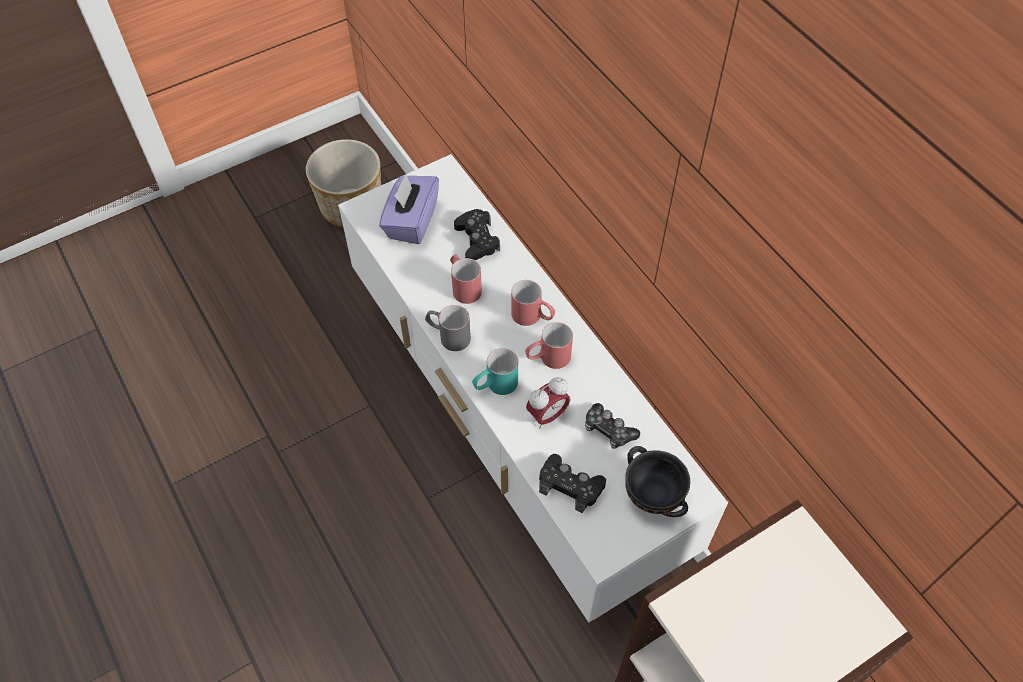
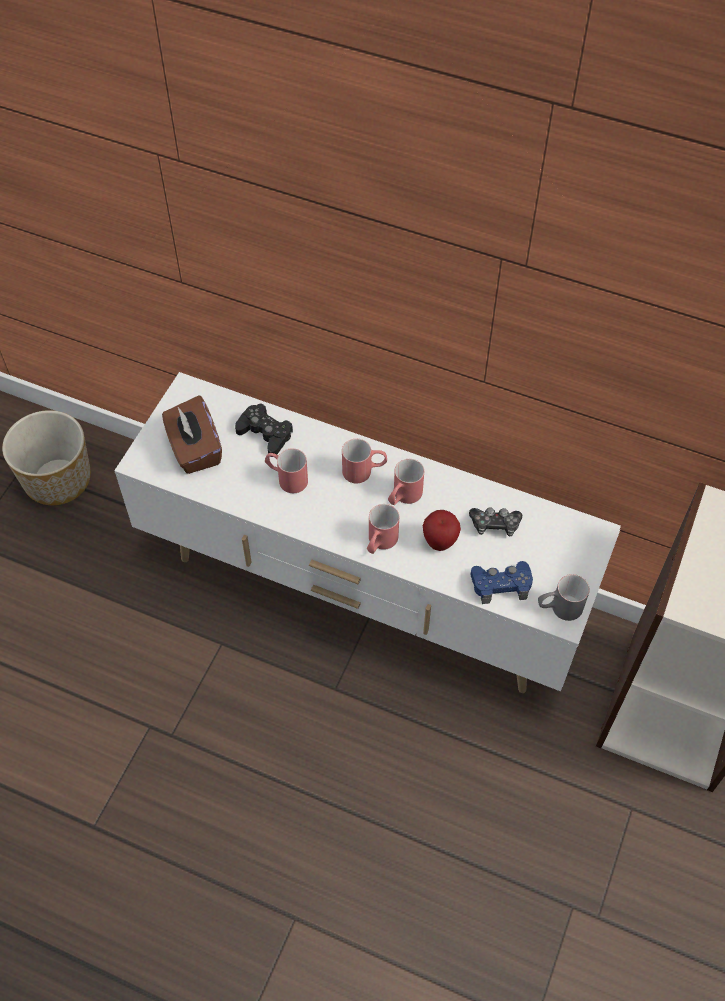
camera: 35 degrees left, 0 degrees up
(411, 222) = (194, 449): purple tissue box -> brown tissue box
(448, 336) = (308, 526): grey mug -> grey mug (559, 608)
(495, 385) = (380, 543): turquoise mug -> red mug
(547, 415) = (440, 542): alarm clock -> apple
(570, 486) = (501, 584): black game controller -> blue game controller
(652, 495) = (565, 553): black bowl -> none

